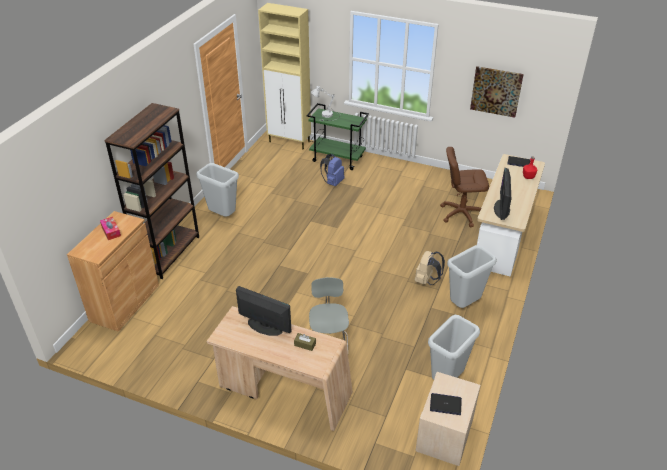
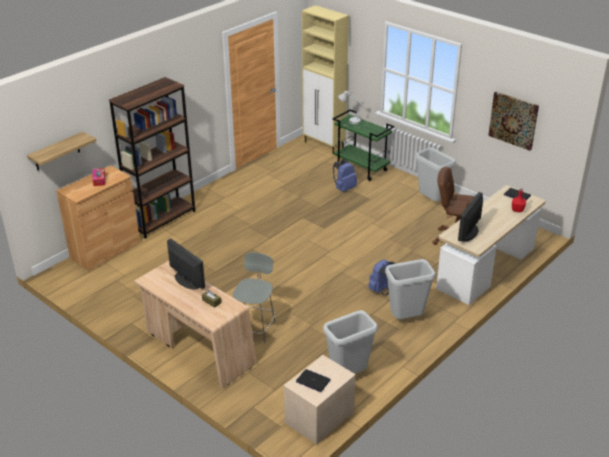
camera: 20 degrees right, 5 degrees down
(61, 211) = (57, 152): none -> shelf
(222, 216) = (224, 198): grey trash can -> grey trash can (430, 201)
(426, 280) = (382, 291): beige backpack -> blue backpack

